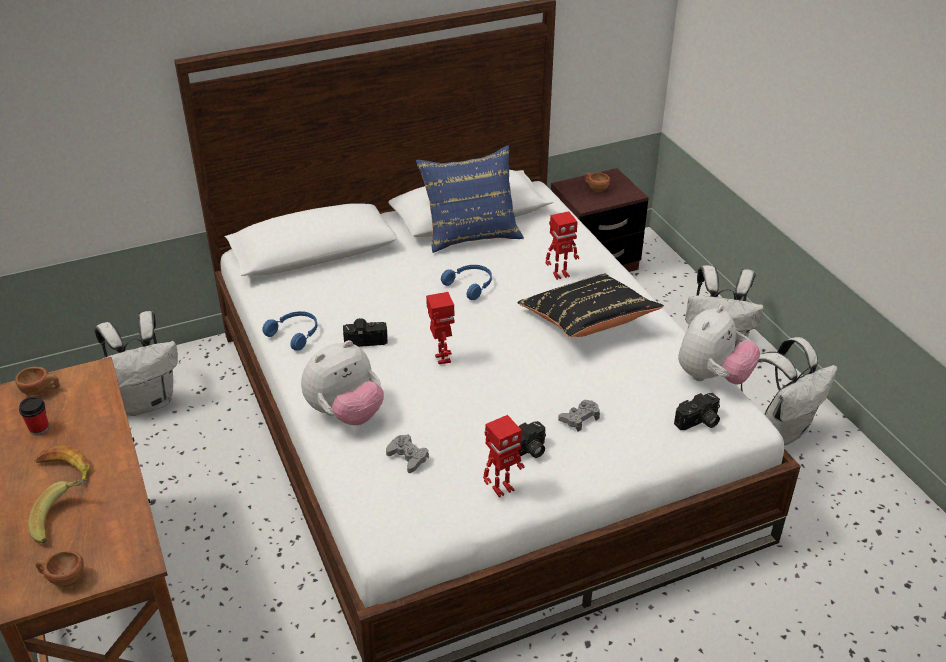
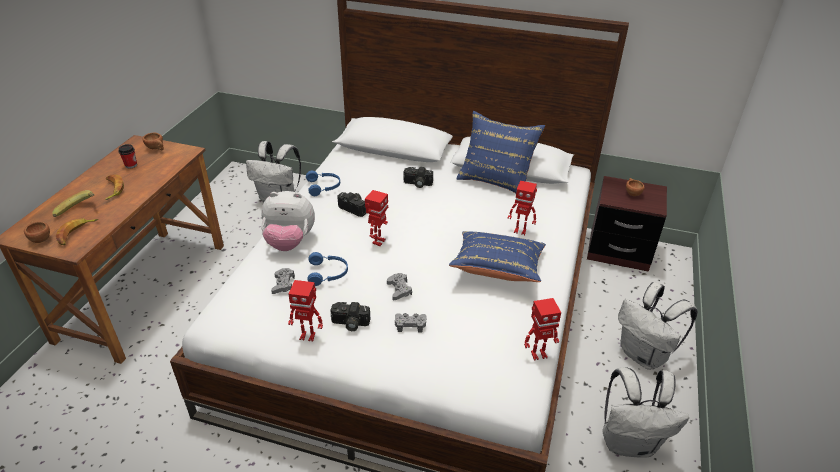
camera: 40 degrees right, 0 degrees up
(107, 543) = (76, 233): none -> banana
(470, 285) = (454, 209): blue headphones -> blue headphones (328, 273)
(526, 393) = (399, 289): none -> grey game controller
(587, 322) = (497, 269): black pillow -> blue pillow
(699, 422) = (485, 377): camera -> camera (417, 184)
(712, 377) = (538, 354): plush toy -> toy robot

